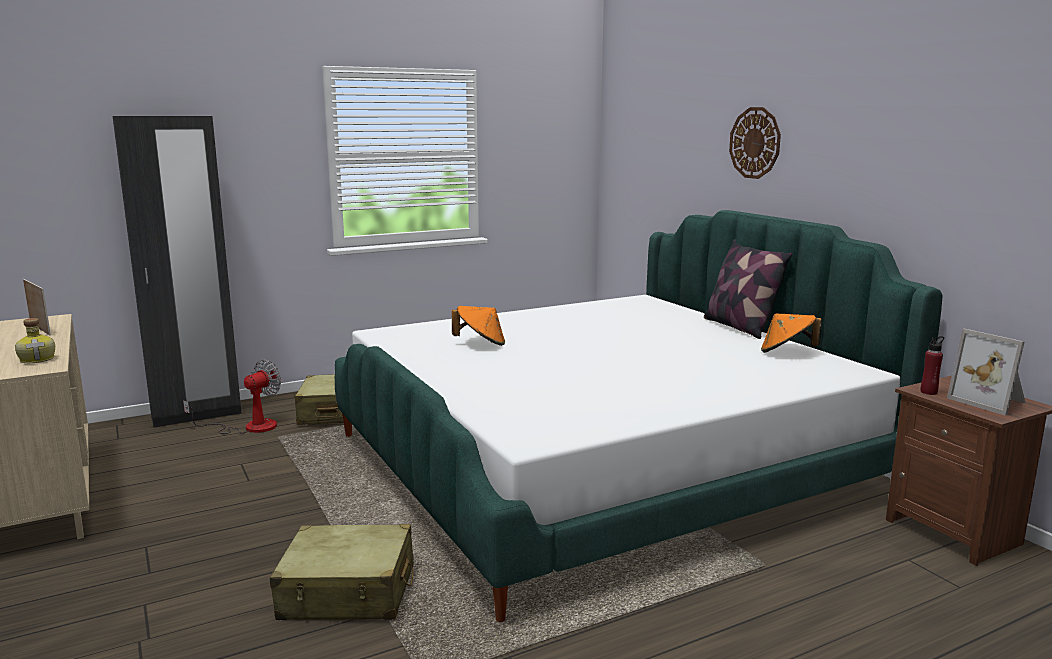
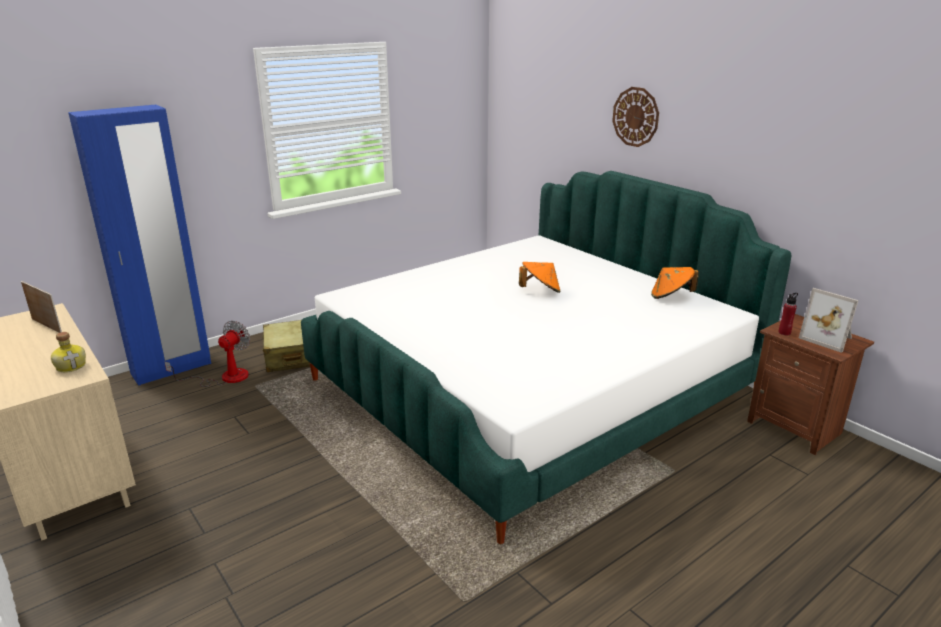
camera: 10 degrees left, 10 degrees up
(196, 415) = (171, 369): black wardrobe -> blue wardrobe
(348, 592) = (375, 531): beige suitcase -> none
(480, 344) = (430, 304): orange hat -> orange hat (540, 291)
(740, 327) = (626, 270): pillow -> none

